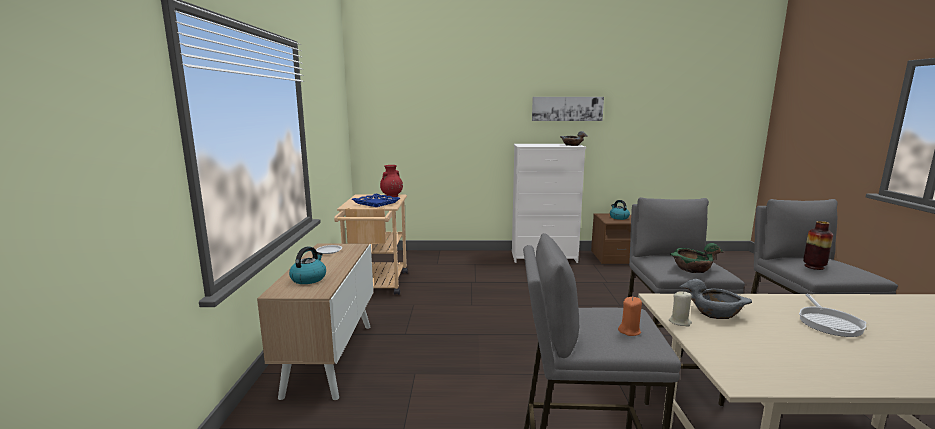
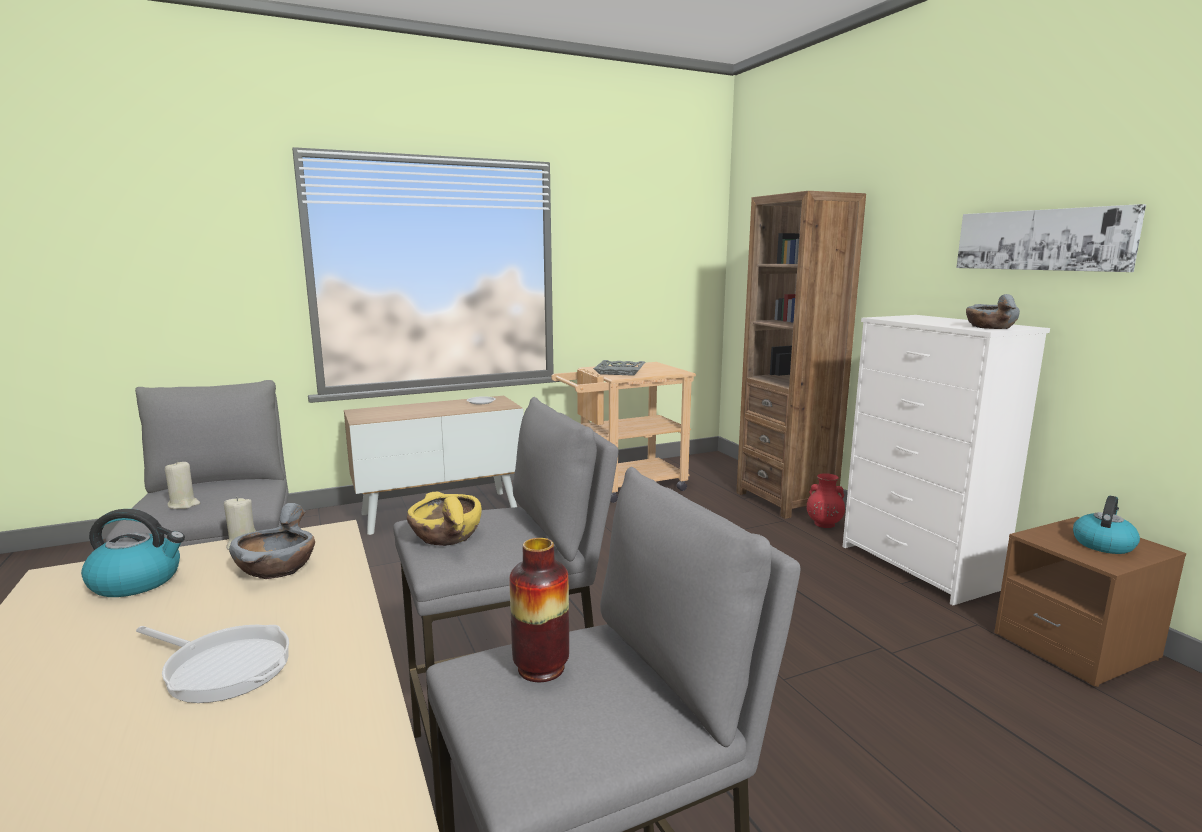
camera: 65 degrees right, 0 degrees up
(309, 278) = (396, 411): kettle -> kettle (138, 581)
(376, 203) = (619, 371): blue tray -> grey tray
(391, 196) = (671, 370): red vase -> red vase (823, 524)
(451, 256) = (785, 500): none -> brown bookcase
(629, 331) = (184, 505): orange candle -> beige candle
(692, 269) = (446, 536): green bowl -> yellow bowl
(828, 323) = (223, 667): frying pan -> frying pan turned 150 degrees counterclockwise

